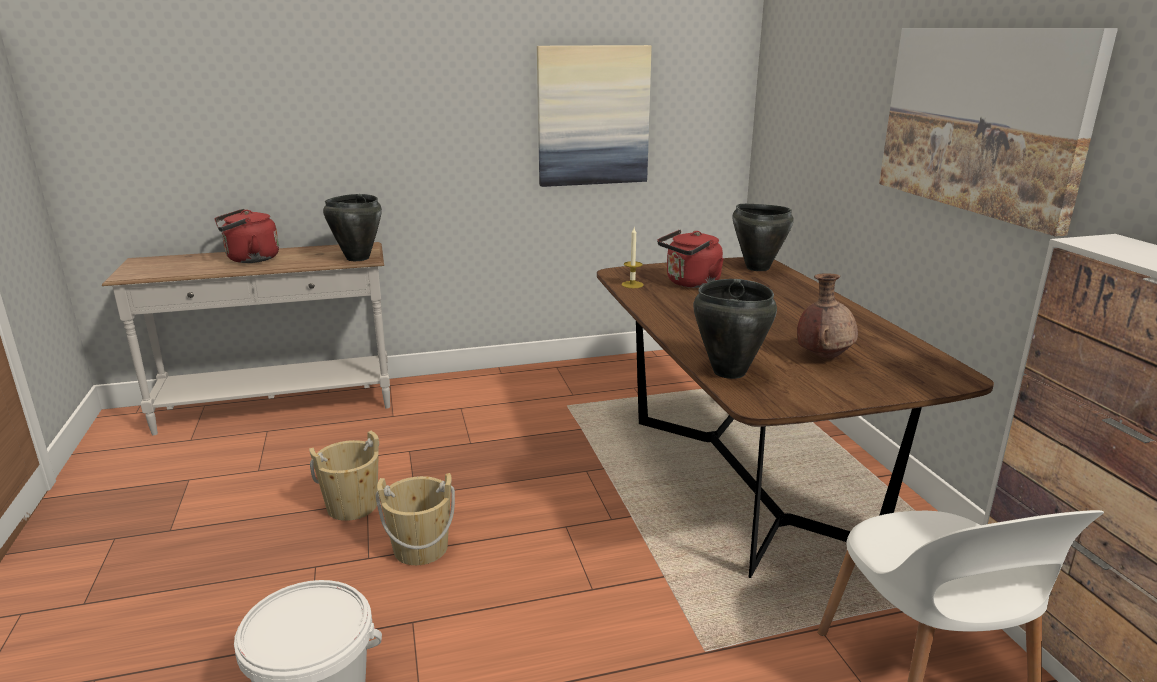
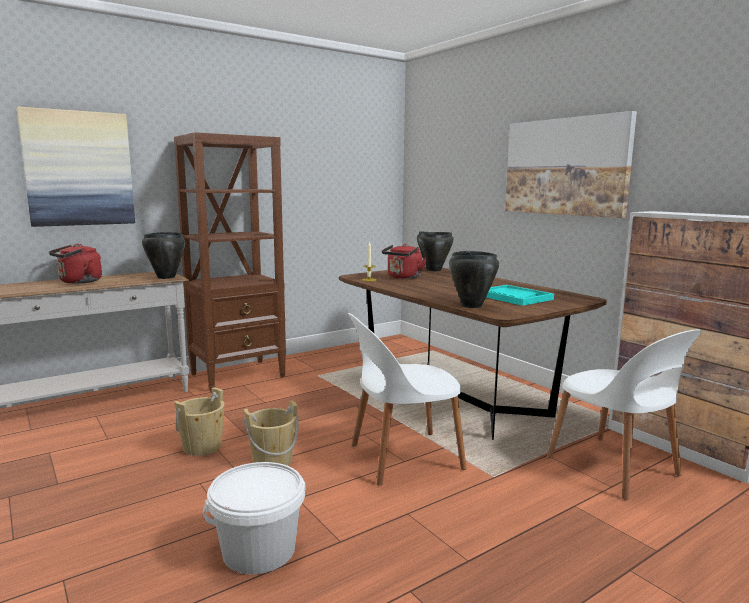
camera: 20 degrees left, 10 degrees down
(466, 389) = (239, 375): none -> brown bookcase
(593, 116) = (312, 185): picture -> picture (79, 169)
(594, 582) = (402, 457): none -> white chair
(823, 357) = (513, 297): brown vase -> turquoise tray

